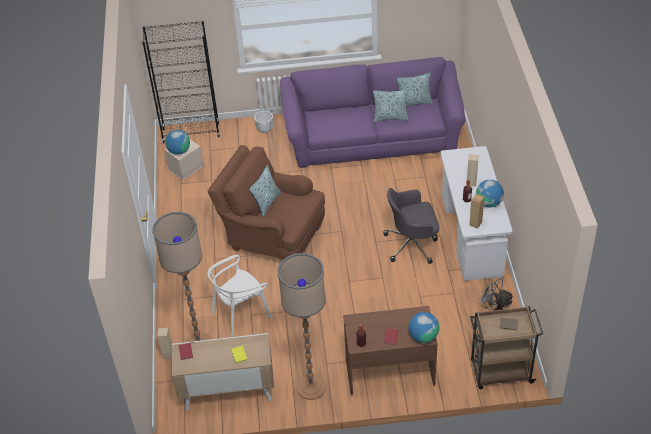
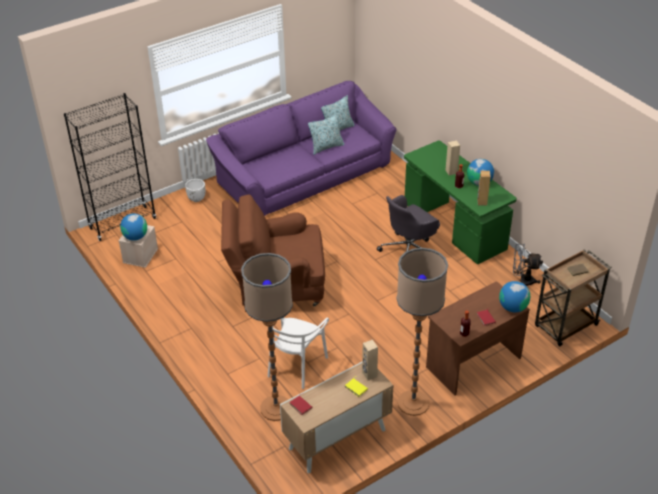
camera: 30 degrees left, 5 degrees down
(168, 354) = (250, 429): beige speaker -> beige speaker (369, 374)
(267, 203) = (271, 249): pillow -> none
(471, 235) = (454, 226): white desk -> green desk

